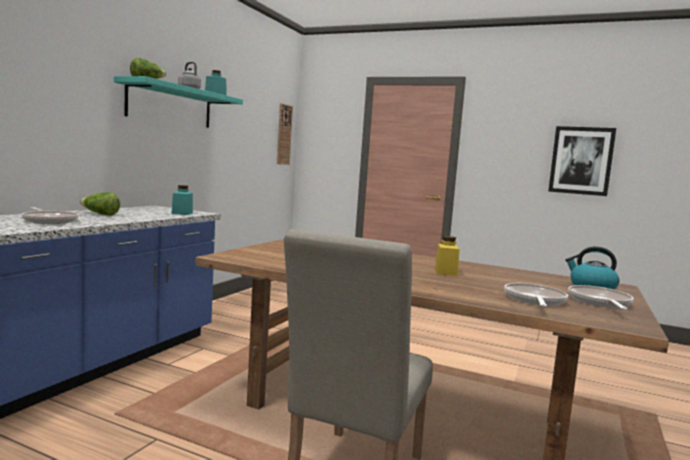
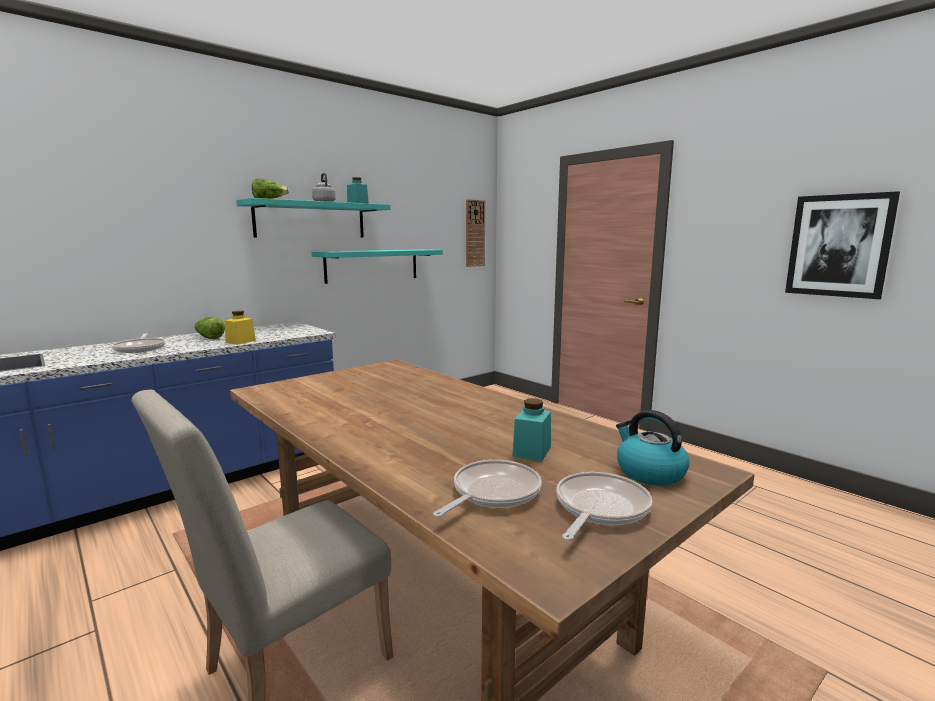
camera: 25 degrees right, 5 degrees up
(182, 213) = (294, 333): turquoise jar -> turquoise jar (532, 451)
(213, 155) = (372, 265): none -> turquoise shelf
(446, 272) = (469, 426): yellow jar -> yellow jar (240, 341)

